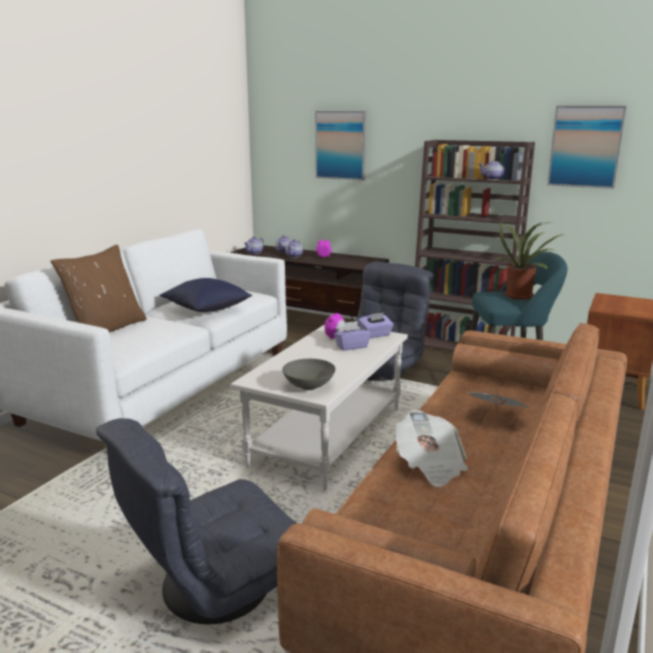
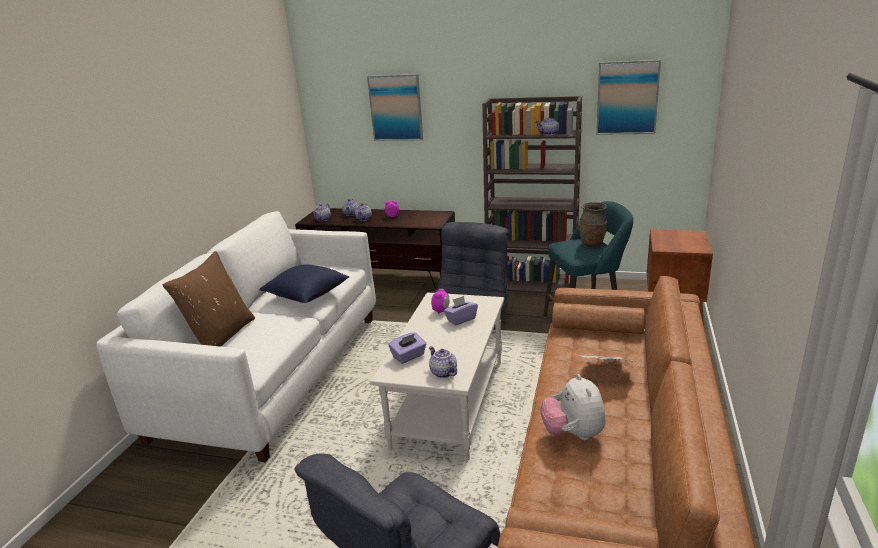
camera: 10 degrees left, 5 degrees up
(308, 387) = (442, 373): grey bowl -> teapot
(375, 335) = (476, 302): purple tissue box -> purple tissue box (409, 356)
(430, 465) = (573, 434): newspaper -> plush toy
(521, 296) = (592, 244): potted plant -> brown vase

